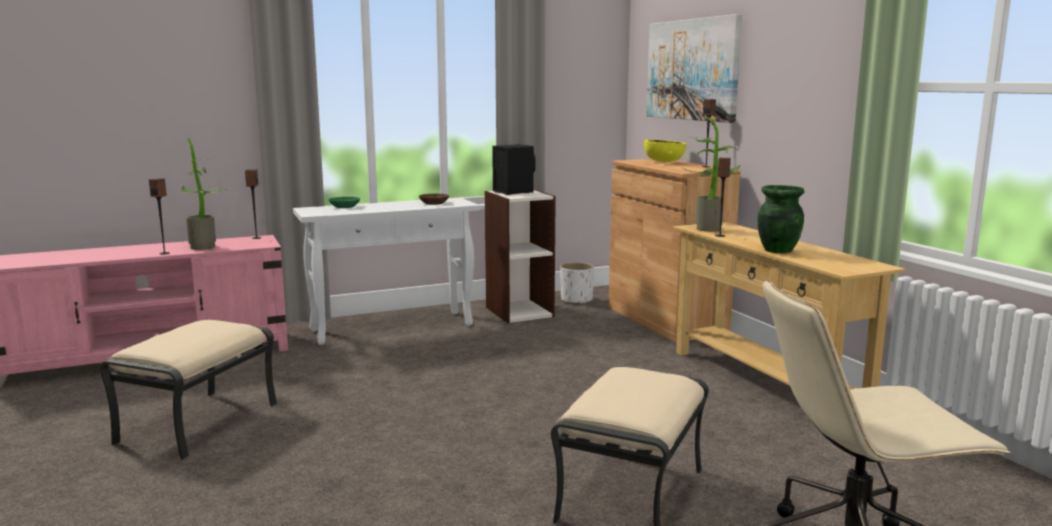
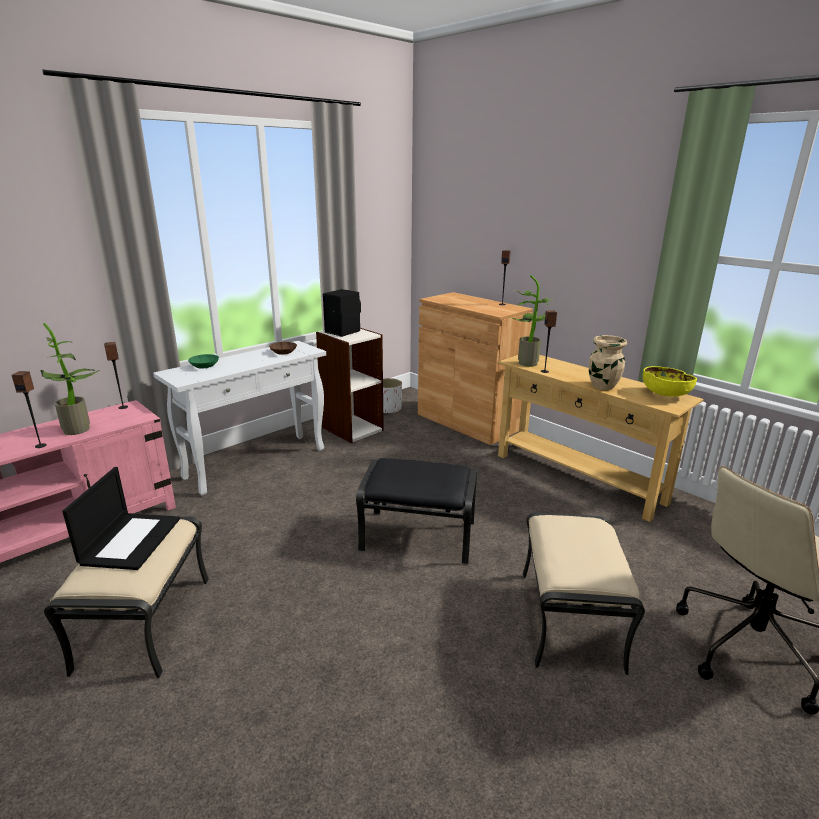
camera: 20 degrees left, 10 degrees up
(196, 330) = (131, 540): none -> laptop
(517, 404) = (419, 536): none -> black ottoman
(663, 162) = (462, 299): yellow bowl -> yellow bowl (664, 394)
(692, 70) = (482, 222): picture -> none
(777, 250) = (602, 386): green vase -> beige vase

